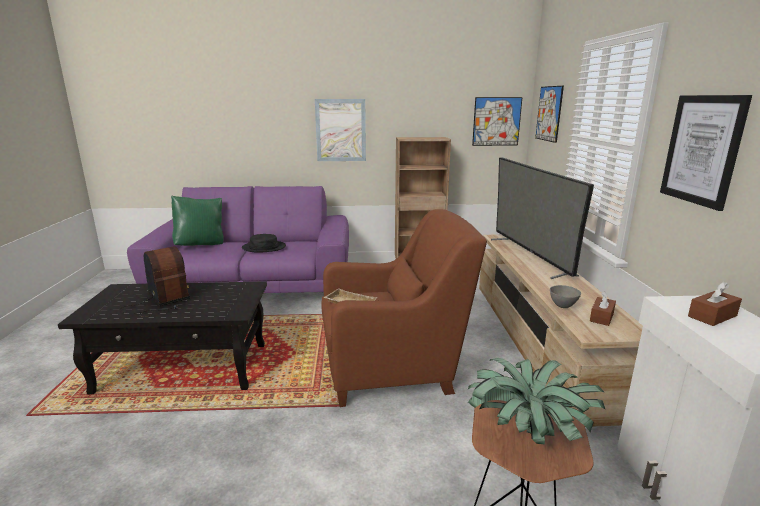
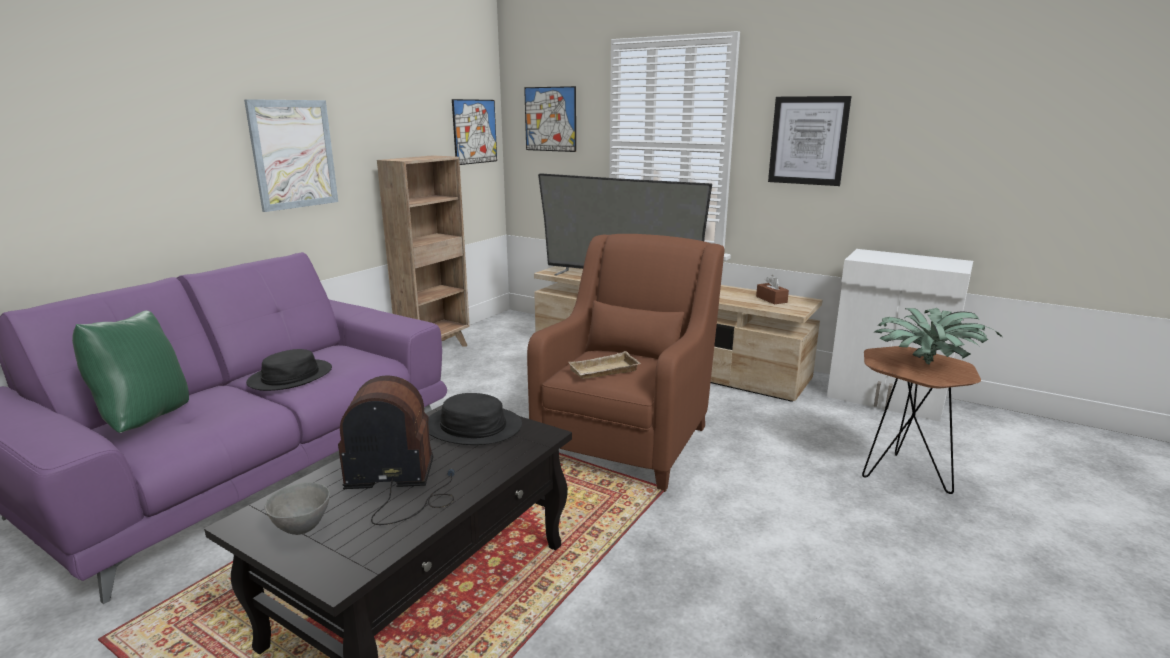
camera: 55 degrees left, 0 degrees up
(232, 296) = (473, 427): none -> black hat
(563, 306) = (739, 302): grey bowl -> grey bowl (302, 528)
(712, 316) = (889, 258): brown tissue box -> none

